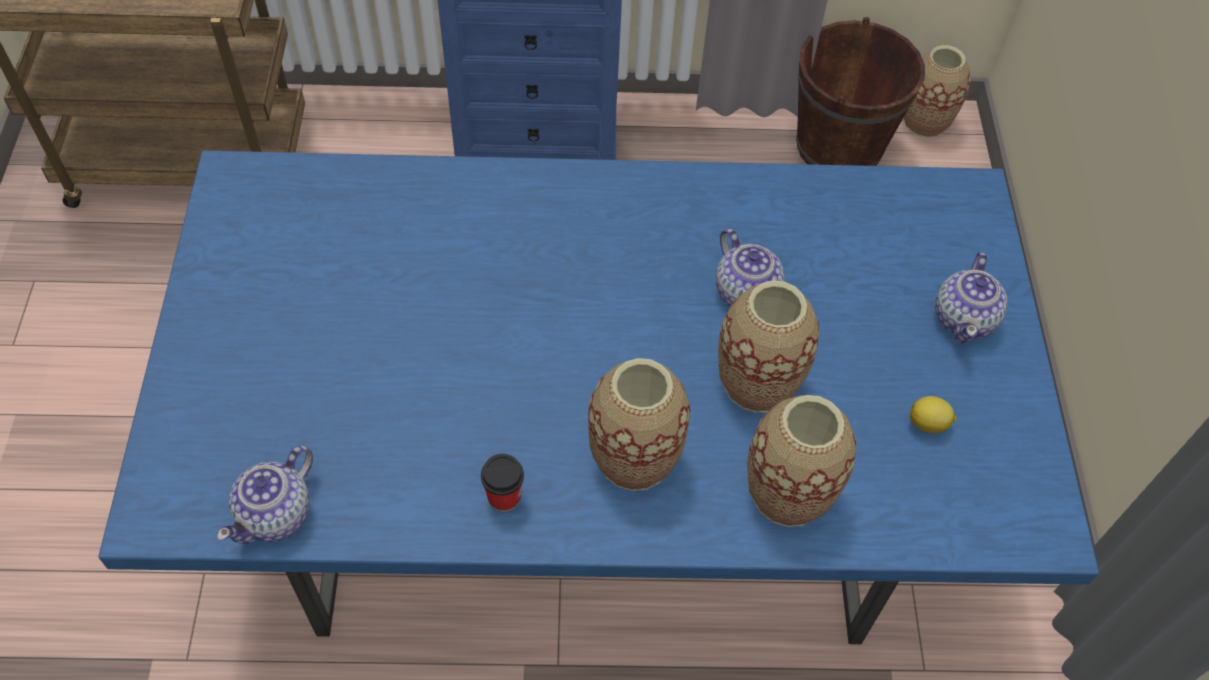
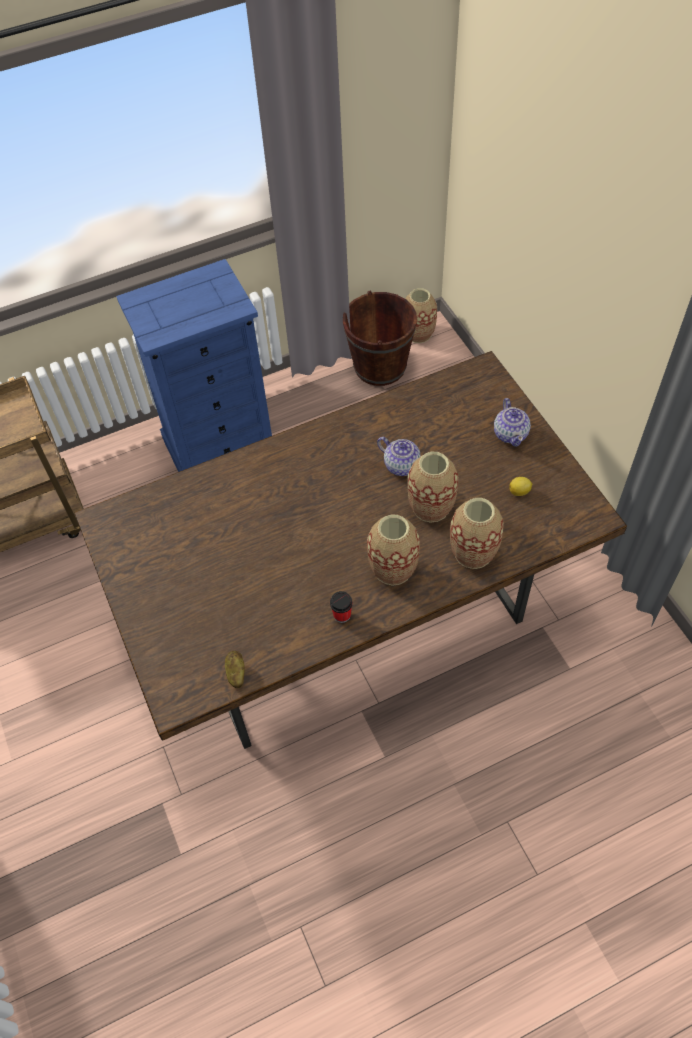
camera: 20 degrees left, 0 degrees up
(276, 514) = (236, 673): teapot -> potato
(598, 498) = (353, 610): blue dining table -> brown dining table

